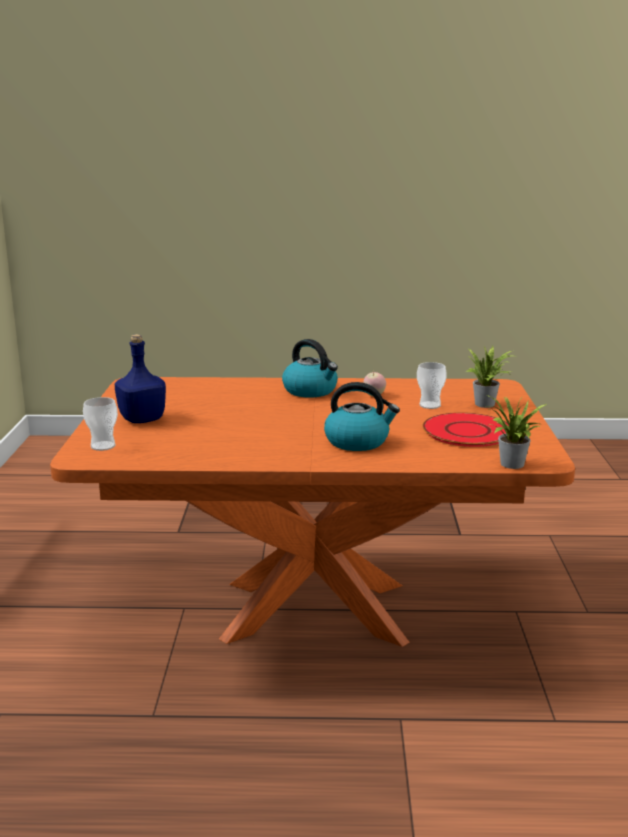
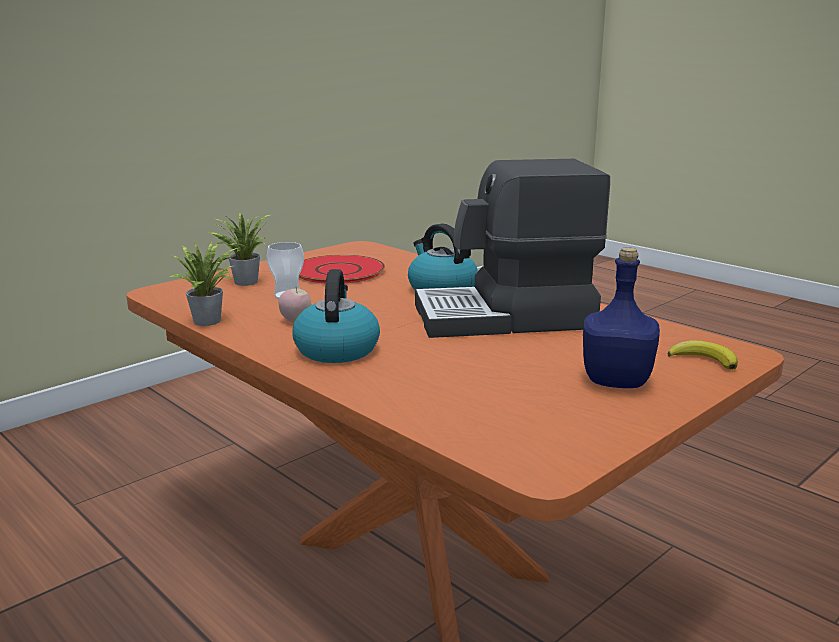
camera: 135 degrees left, 0 degrees up
(103, 446) = (704, 359): cup -> banana
(266, 435) = (505, 317): none -> coffee machine
(510, 465) = (386, 250): potted plant -> potted plant (211, 321)

